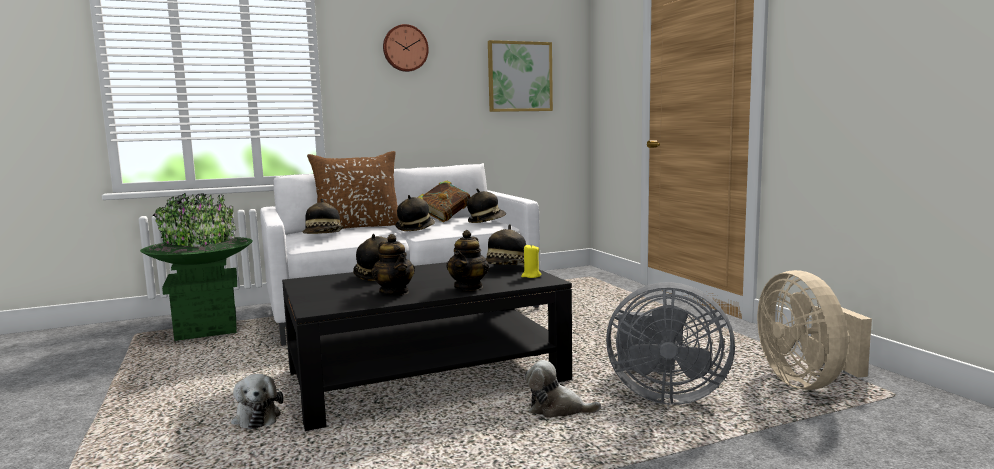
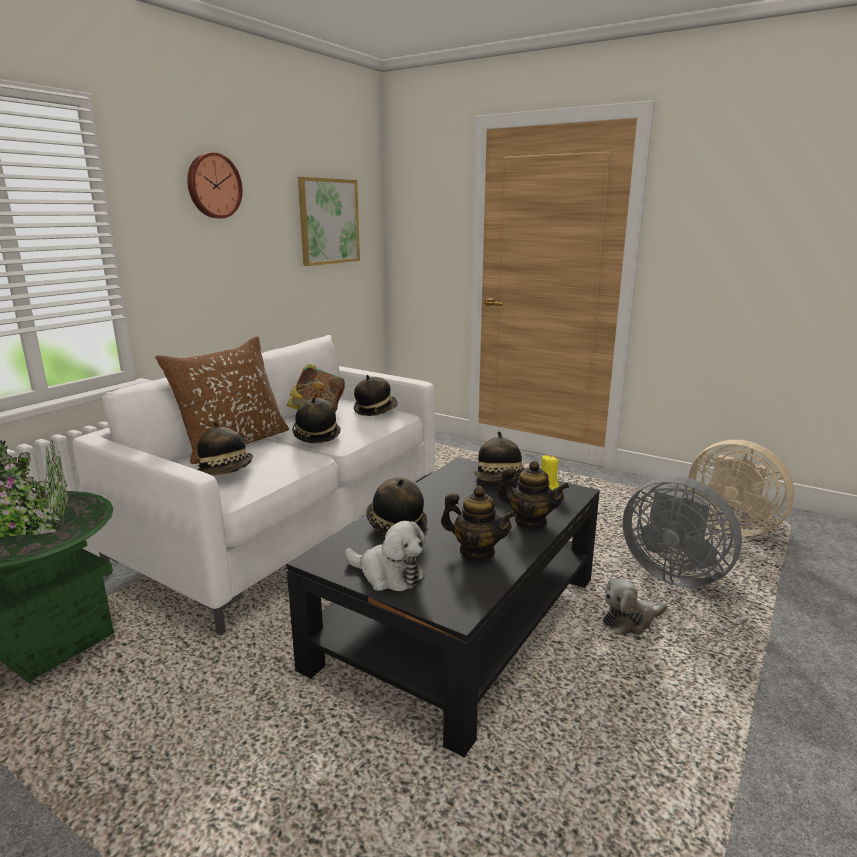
camera: 35 degrees left, 10 degrees up
(256, 418) = (373, 764): plush toy -> plush toy (388, 575)
(469, 287) = (530, 521): teapot -> teapot turned 45 degrees counterclockwise
(663, 395) = (673, 573): grey fan -> grey fan turned 60 degrees clockwise

